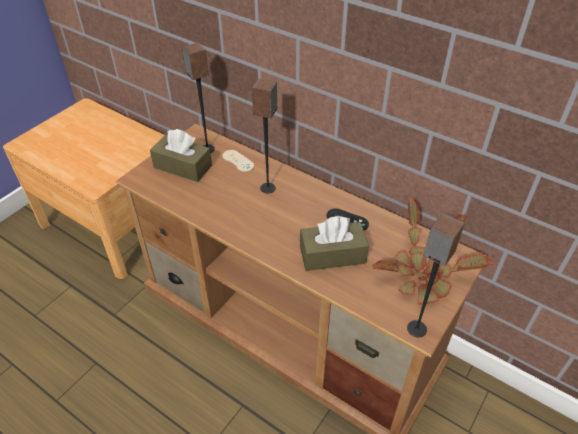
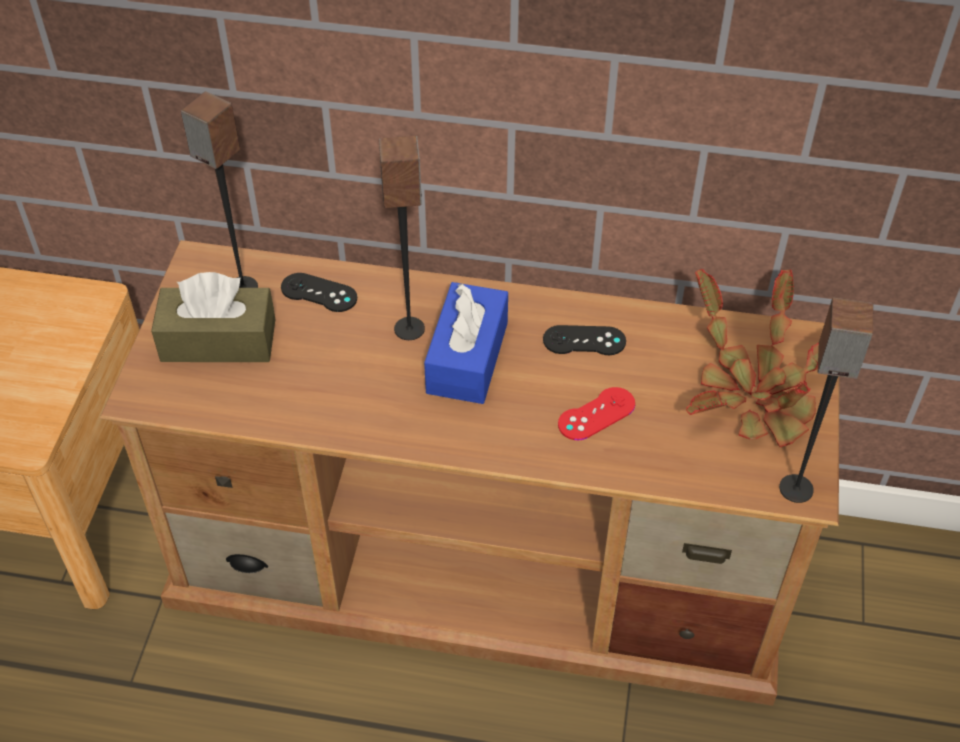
camera: 25 degrees left, 5 degrees up
(238, 161) = (319, 293): beige game controller -> black game controller
(286, 209) = (467, 357): none -> blue tissue box
(332, 255) = (596, 414): brown tissue box -> red game controller

